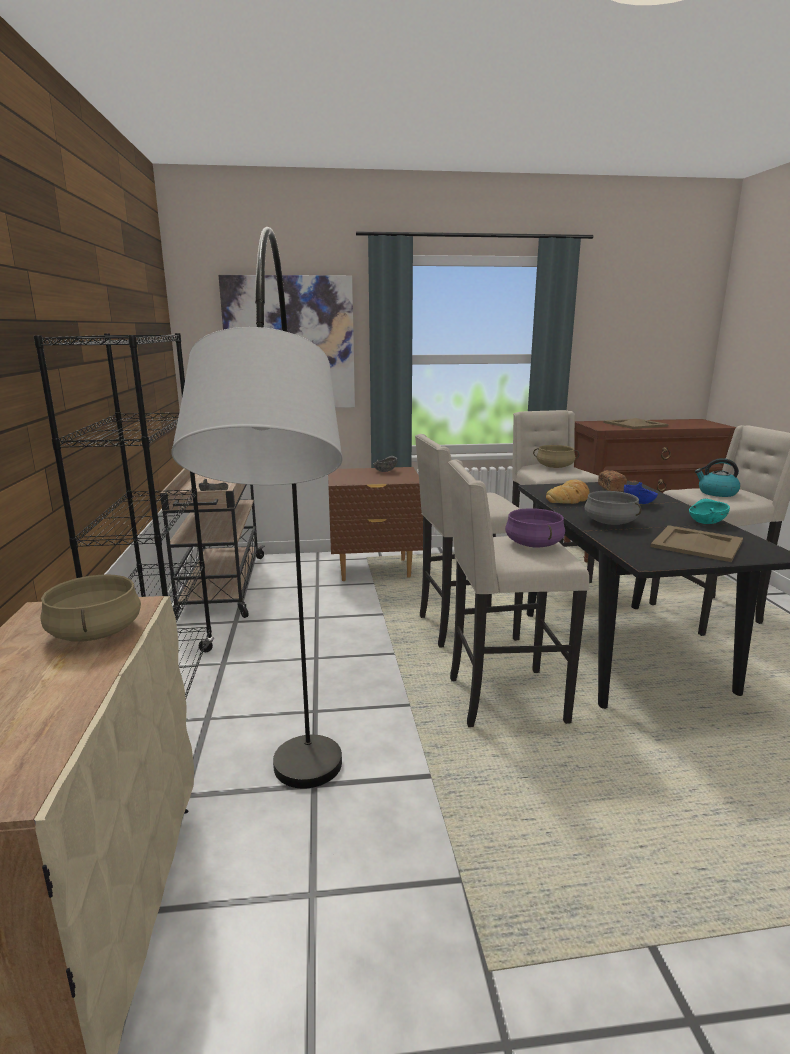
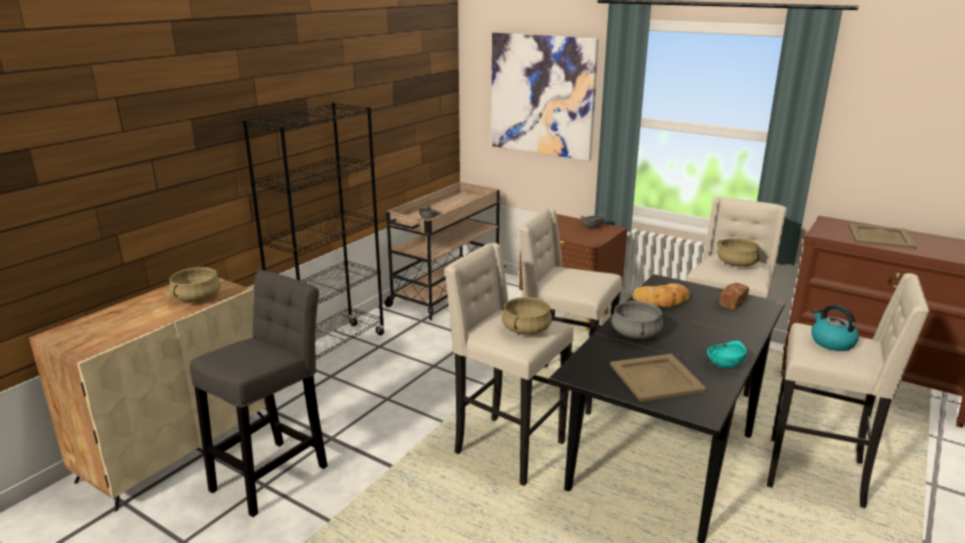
camera: 40 degrees right, 5 degrees up
(305, 871) = (274, 474): grey floor lamp -> grey stool
(534, 544) = (526, 330): purple cooking pot -> beige cooking pot
(639, 503) = (715, 326): blue bowl -> none

